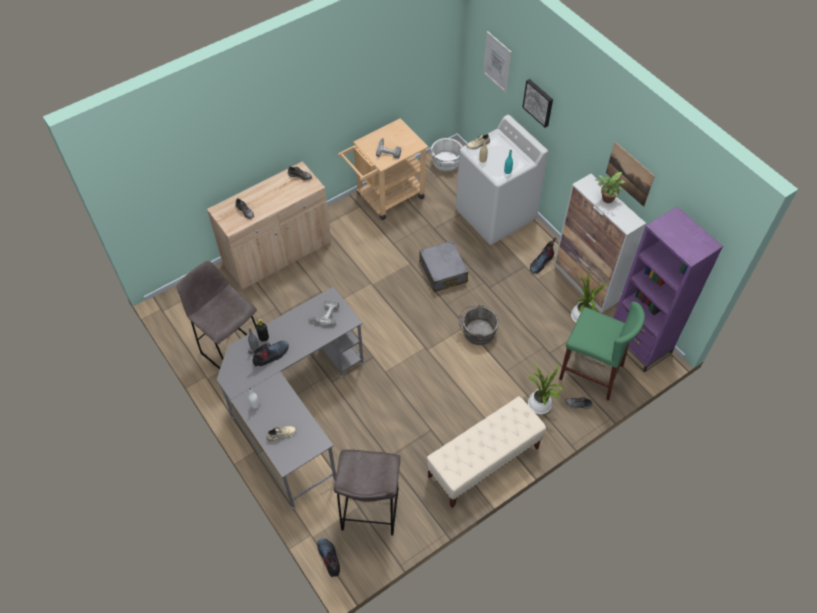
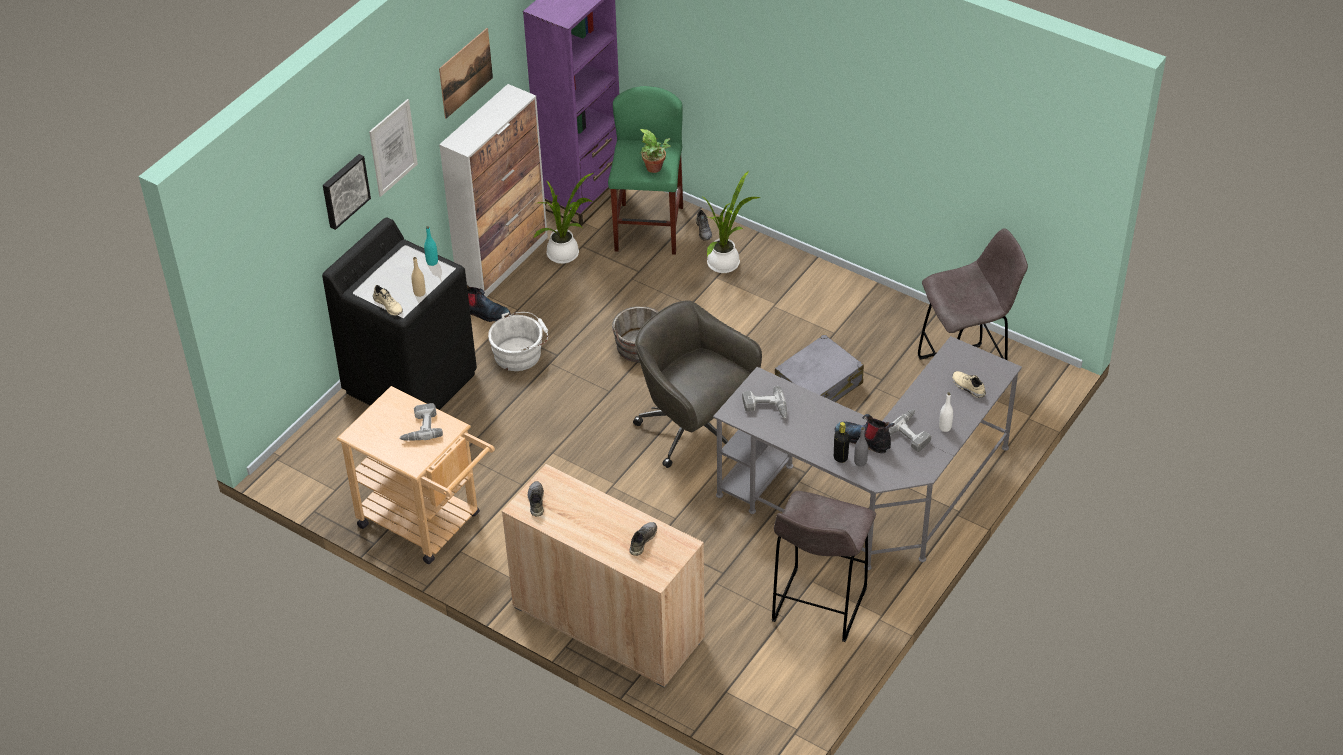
camera: 110 degrees left, 10 degrees down
(261, 385) = (913, 433): none -> power drill
(329, 558) = (1044, 391): boot -> none
(393, 336) = (694, 431): none -> grey office chair
(443, 272) = (551, 411): grey suitcase -> grey suitcase (819, 385)
(446, 162) = (316, 471): white bucket -> white bucket (520, 353)
(483, 462) = (835, 293): beige bench -> none
(495, 215) = (411, 382): white washing machine -> black washing machine
(497, 62) = (273, 247): picture -> picture (393, 147)
(606, 199) = (482, 122): potted plant -> potted plant (655, 168)

